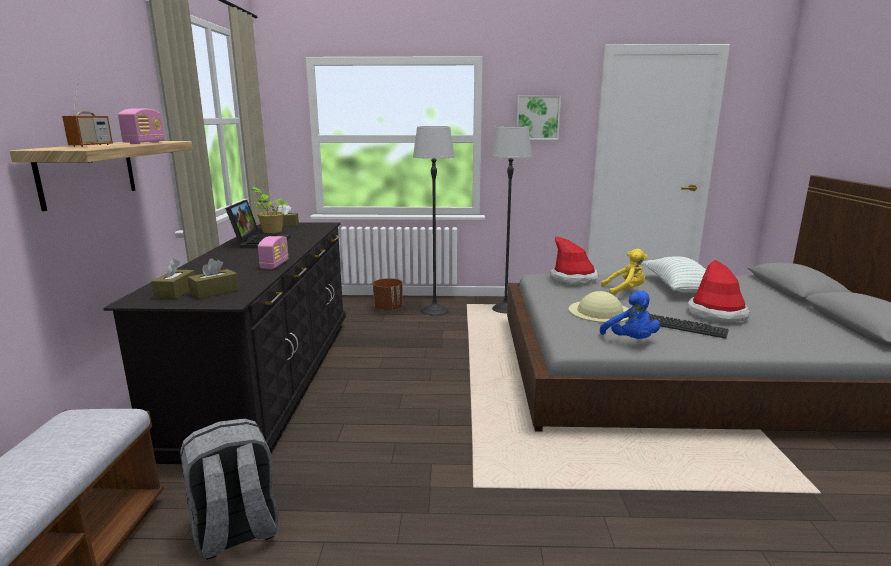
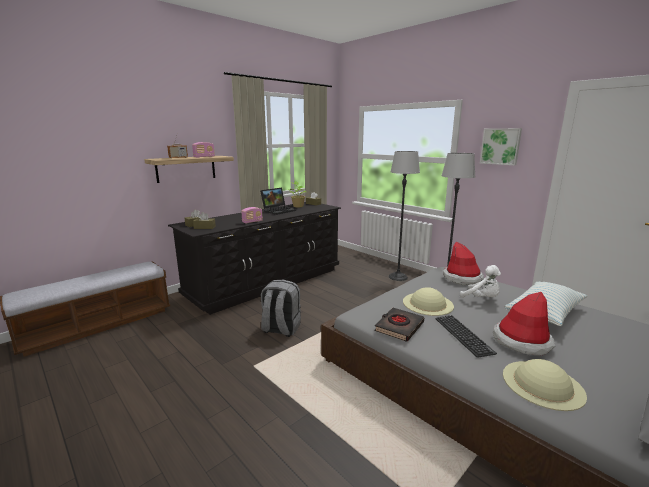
camera: 45 degrees right, 0 degrees up
(236, 532) = (166, 332): grey backpack -> grey backpack (280, 329)
(388, 309) = (374, 267): brown planter -> none
(625, 291) = (482, 298): yellow plush toy -> white plush toy
(630, 341) = (399, 327): blue plush toy -> black book
(786, 337) = (542, 384): none -> beige hat

